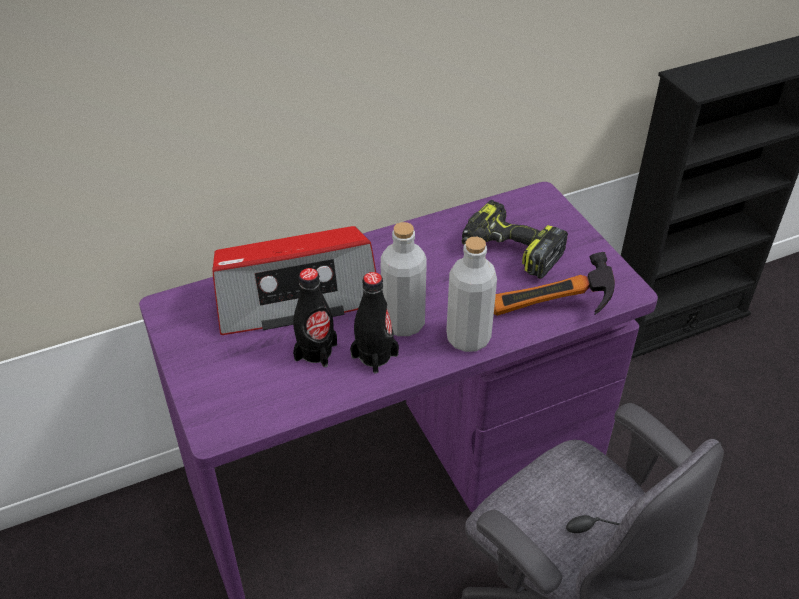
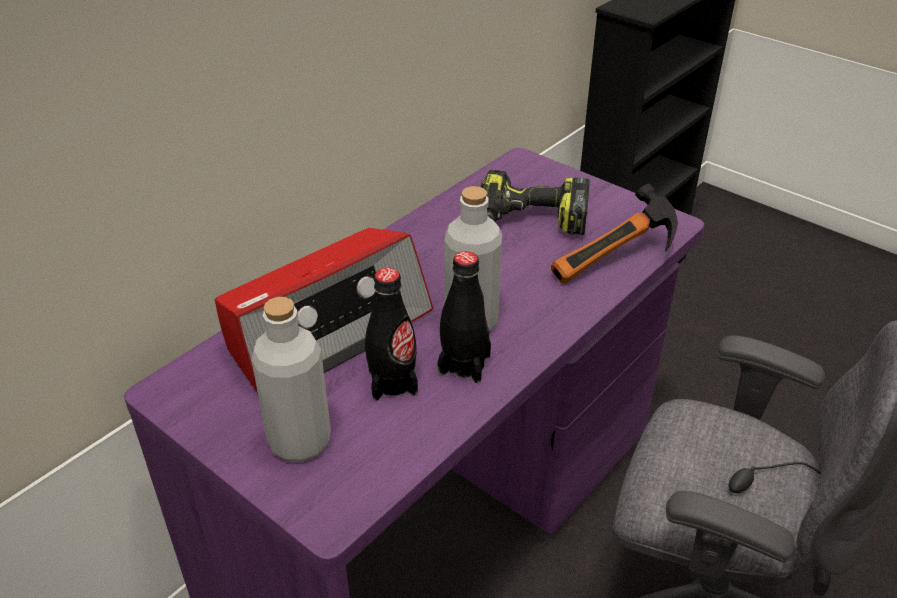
camera: 25 degrees left, 5 degrees down
(468, 338) = (552, 314): grey bottle -> grey bottle (300, 441)

